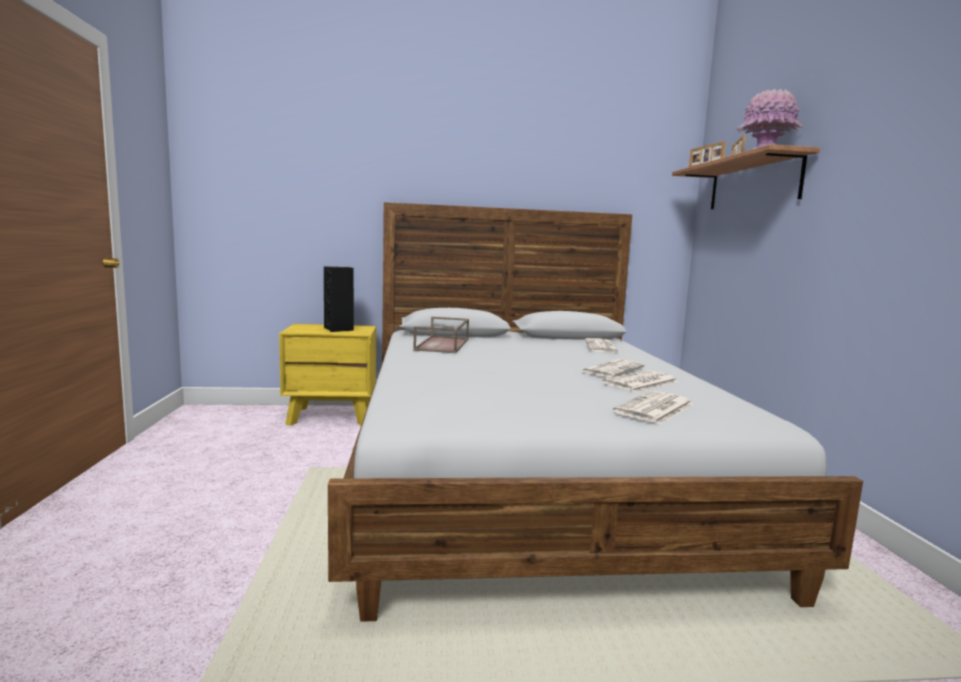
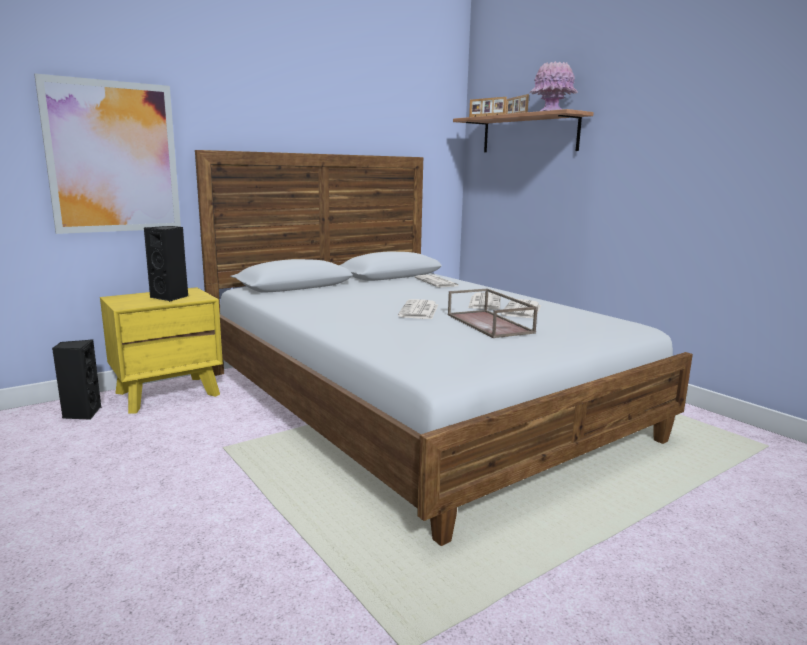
camera: 30 degrees left, 5 degrees up
(257, 417) = (81, 413): none -> black speaker
(318, 208) = (113, 157): none -> picture
(443, 344) = (314, 299): brown tray -> brown tray (490, 324)
(655, 409) = (569, 329): newspaper -> newspaper (419, 311)

